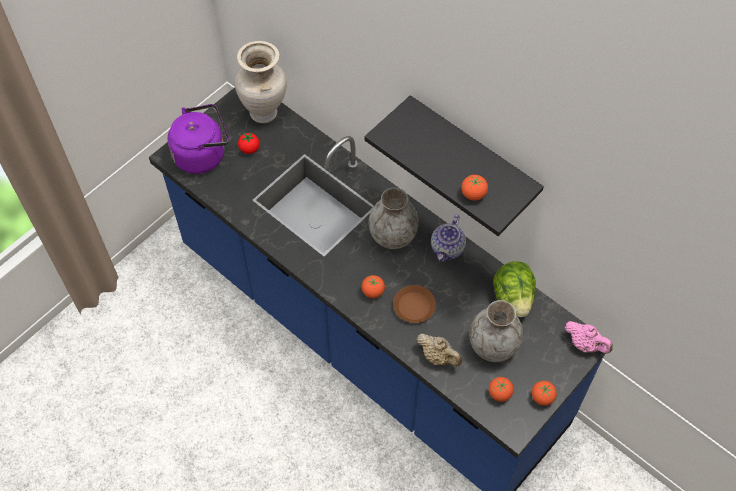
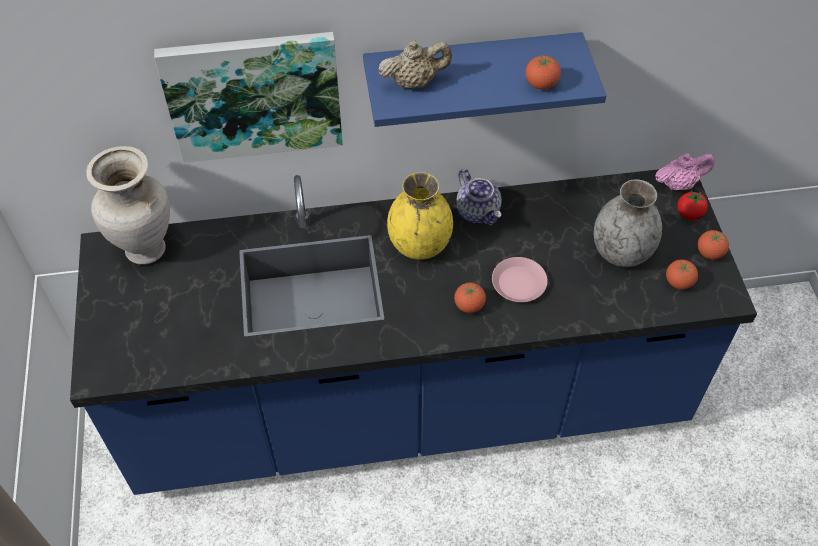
camera: 50 degrees left, 5 degrees down
(203, 154) = (131, 342): purple kettle -> none
(249, 149) = (176, 294): tomato -> tomato (689, 214)
(348, 72) = (254, 95): none -> picture
(393, 236) = (420, 245): grey vase -> yellow vase
(414, 306) = (519, 283): brown plate -> pink plate
(438, 357) = (595, 303): beige teapot -> beige teapot (414, 82)
(472, 157) = (471, 72): black shelf -> blue shelf
(512, 298) = (581, 201): lettuce -> none

